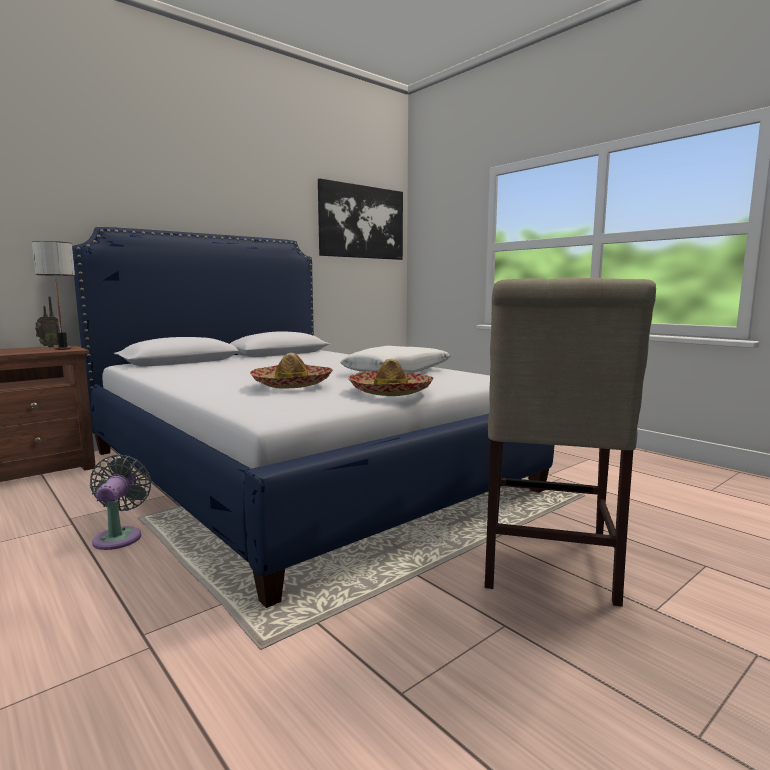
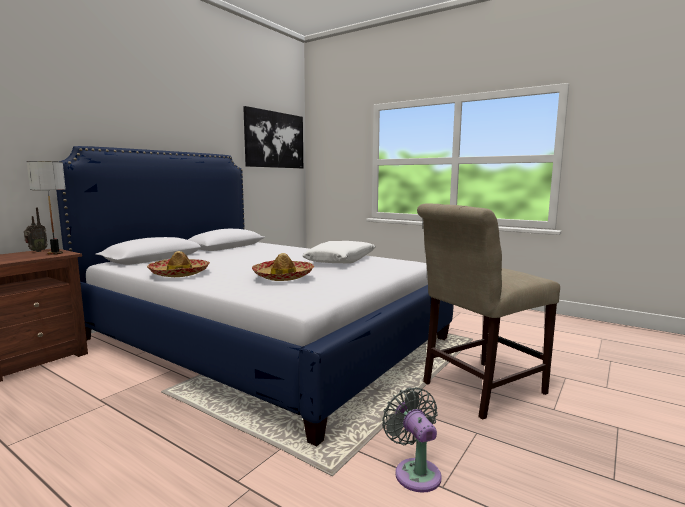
camera: 15 degrees left, 0 degrees up
(119, 536) = (157, 409): grey fan -> grey fan (415, 472)
(390, 391) = (360, 278): hat -> hat (179, 273)
(547, 564) = (477, 389): beige chair -> beige chair turned 60 degrees clockwise

